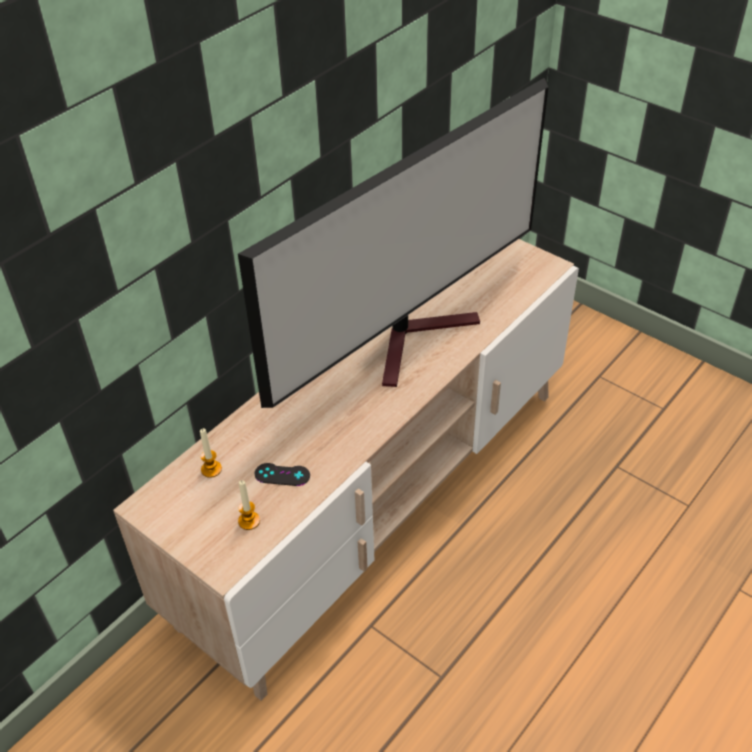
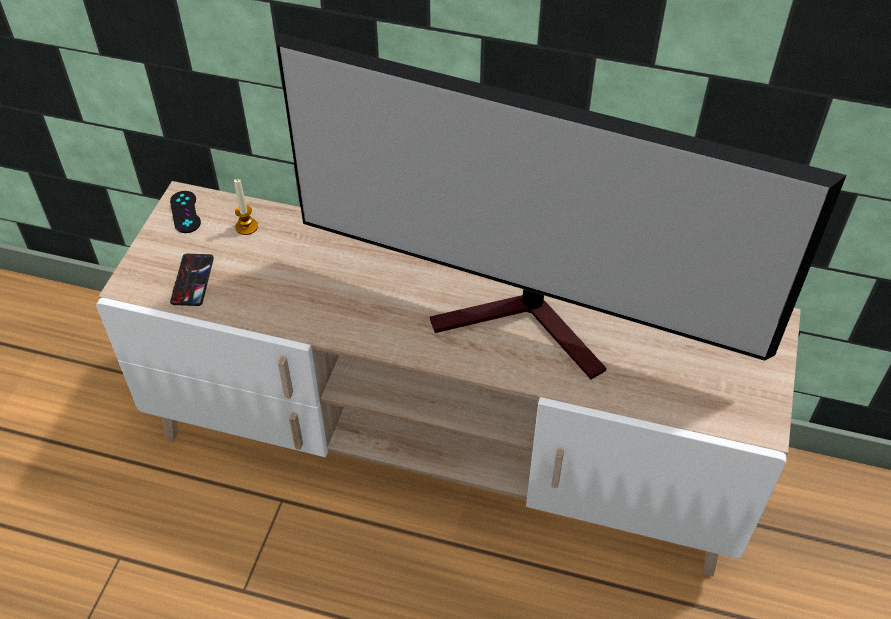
camera: 65 degrees right, 5 degrees up
(249, 521) = (192, 280): candle -> phone
(282, 475) = (261, 282): black game controller -> black game controller (185, 212)

